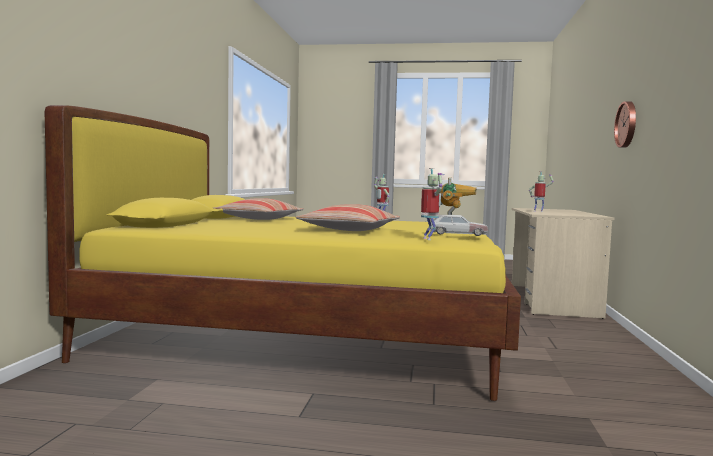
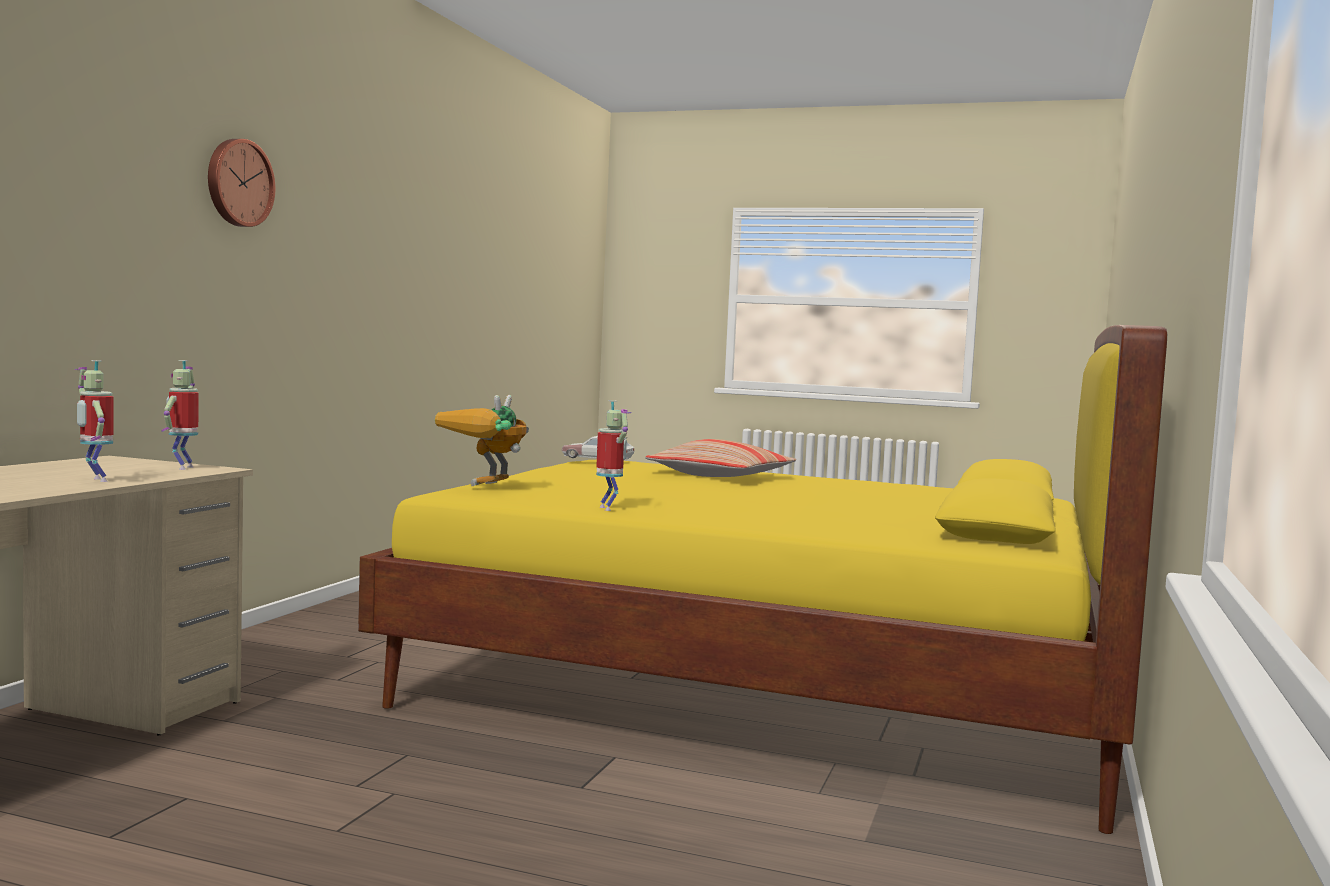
camera: 170 degrees left, 0 degrees up
(258, 219) = (887, 515): pillow -> none
(429, 239) = (644, 460): toy robot -> toy robot (182, 467)
(627, 124) = (97, 250): wall clock -> wall clock (238, 183)

